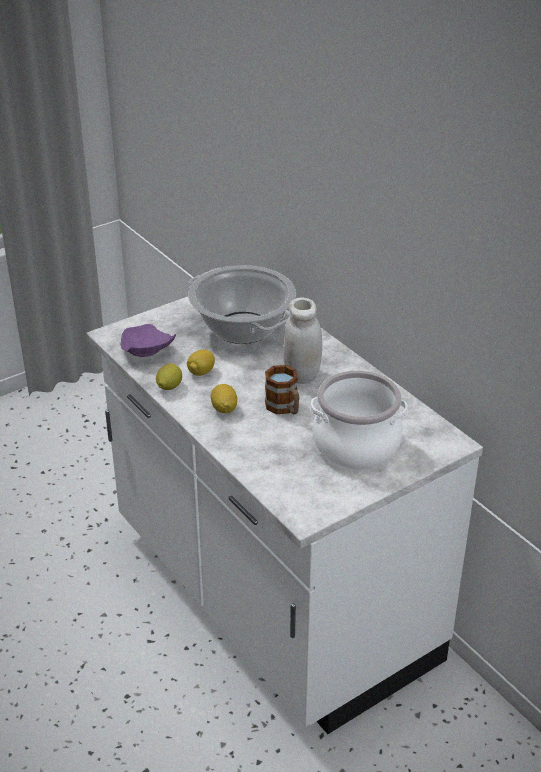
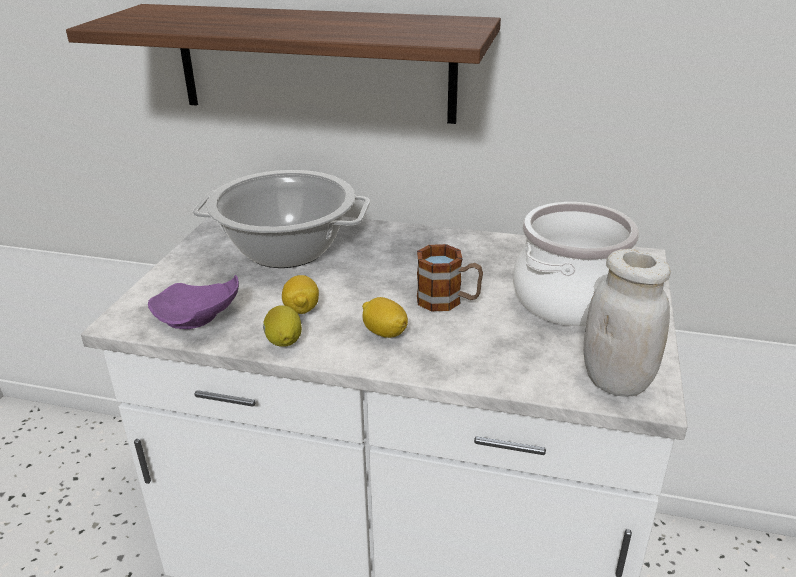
camera: 40 degrees left, 5 degrees down
(301, 375) = (415, 264): white jar -> white jar (616, 381)
(308, 202) = (314, 63): none -> shelf

